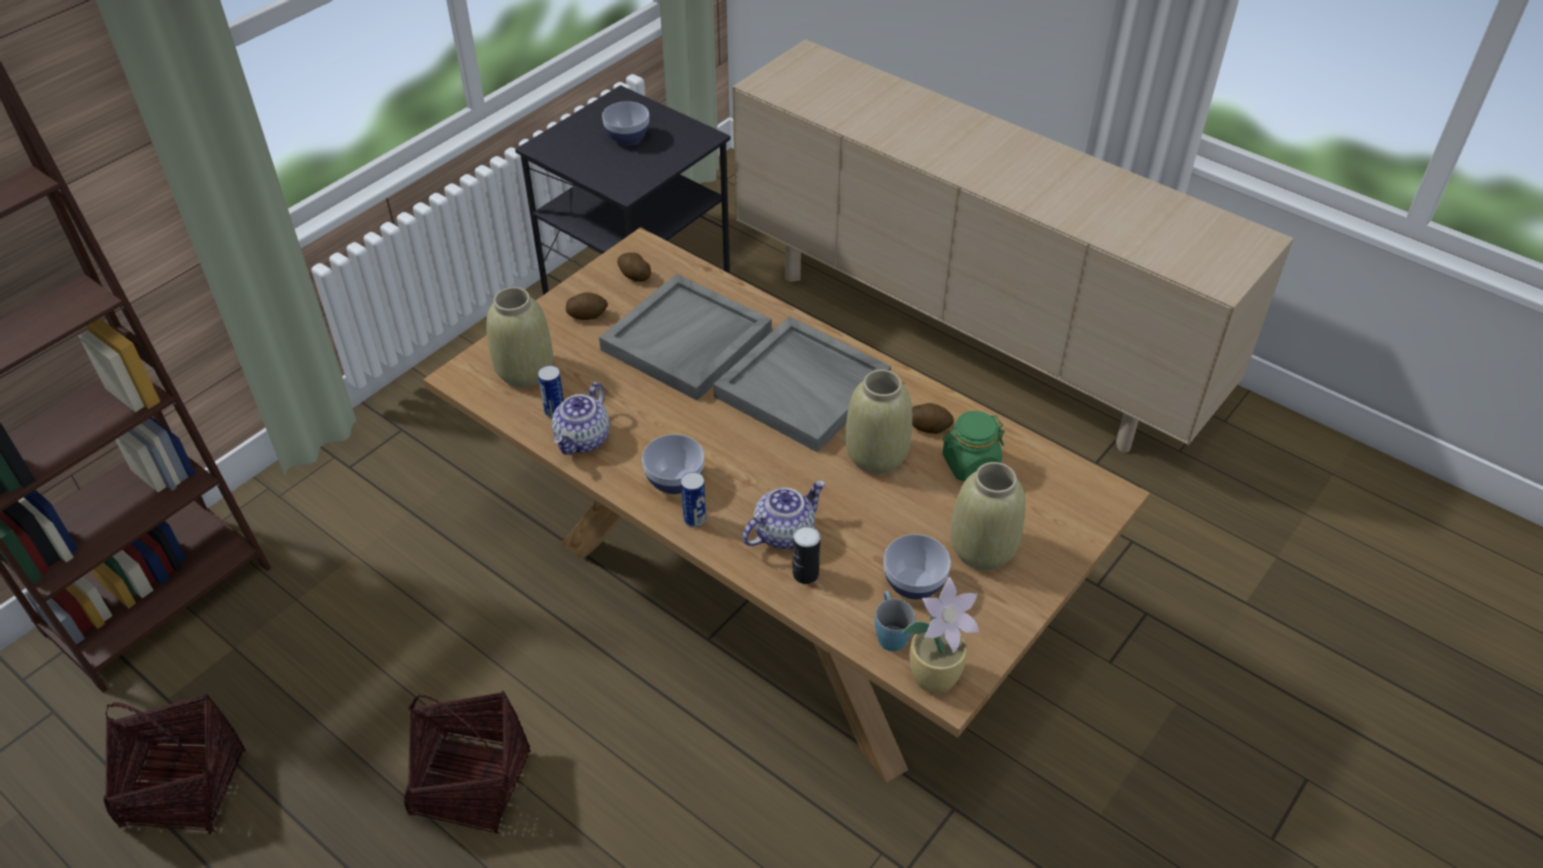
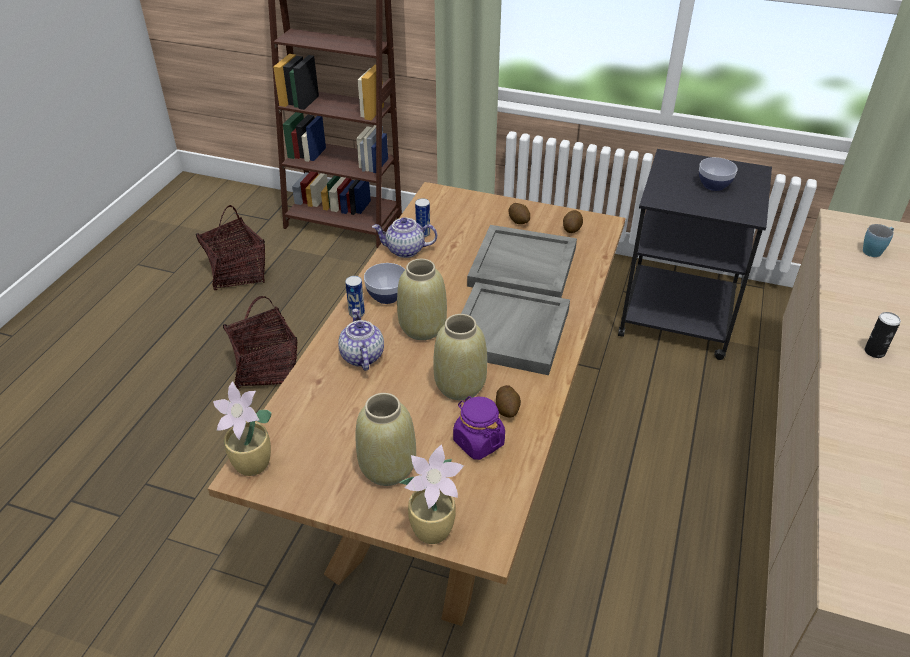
camera: 70 degrees right, 5 degrees down
(525, 372) = (451, 213): beige vase -> beige vase (422, 328)
(783, 532) = (361, 356): teapot -> teapot turned 135 degrees counterclockwise
(805, 574) = (327, 375): can -> can (874, 352)
(890, 633) = (286, 431): blue mug -> blue mug (874, 250)
(914, 584) = (337, 434): bowl -> none
(970, 464) = (478, 442): green jar -> purple jar
(1080, 530) = (434, 530): none -> potted plant

